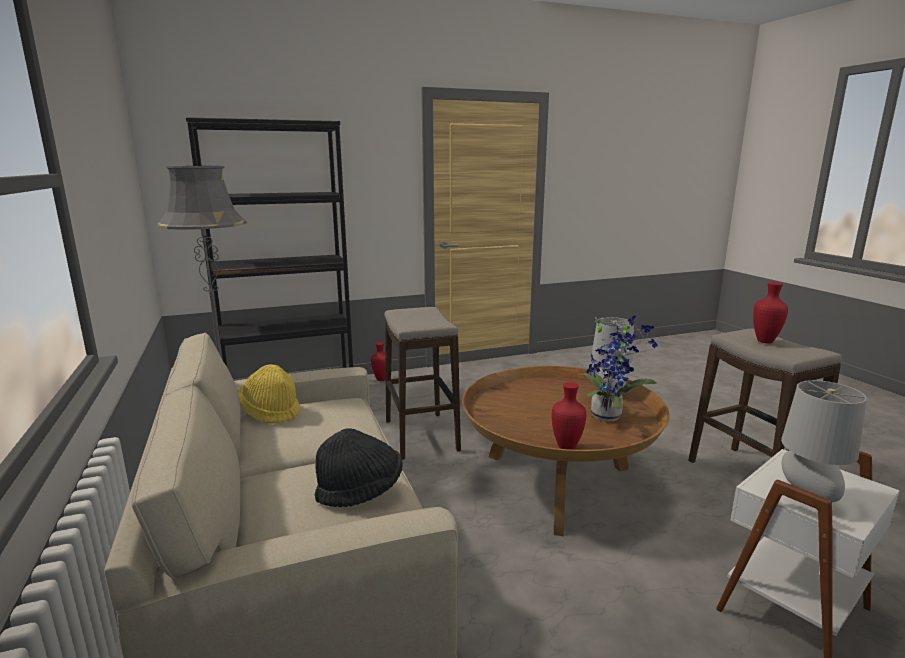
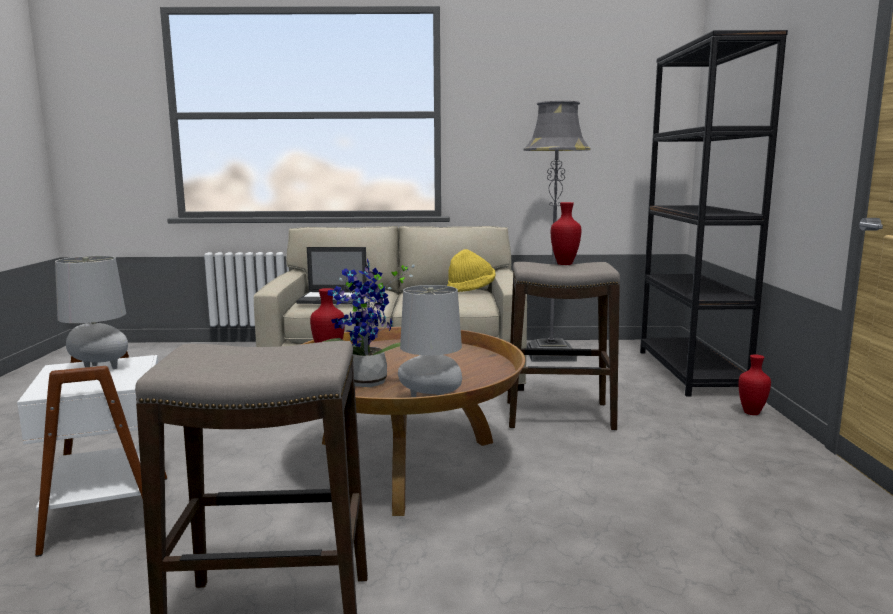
camera: 110 degrees right, 5 degrees down
(360, 491) = (334, 299): black hat -> laptop
(766, 341) = (269, 356): red vase -> red vase (564, 264)

